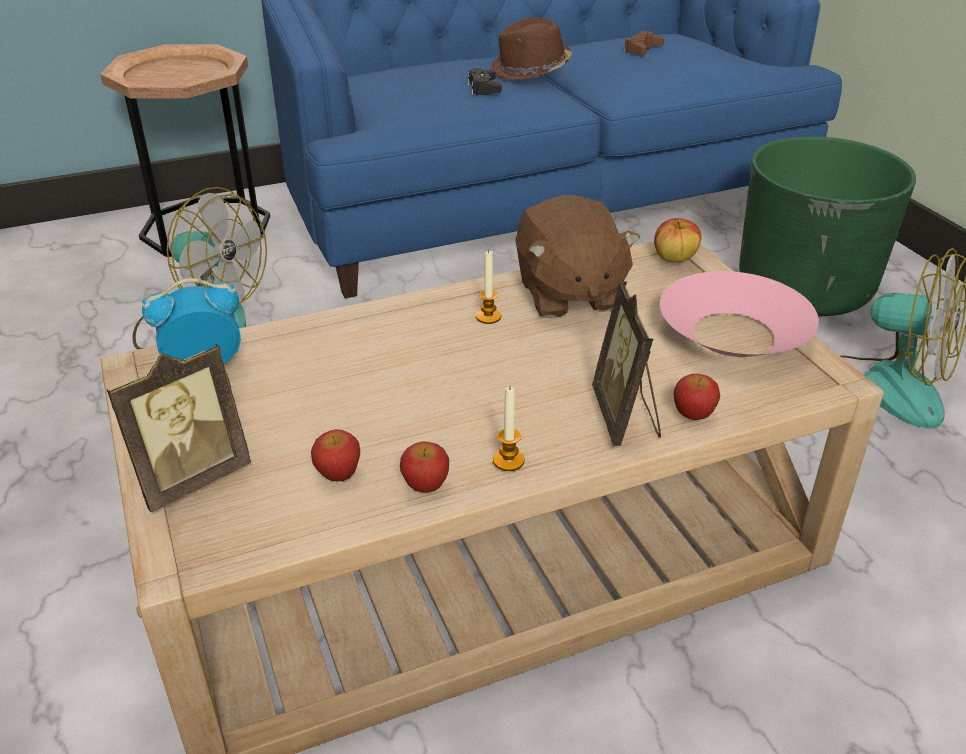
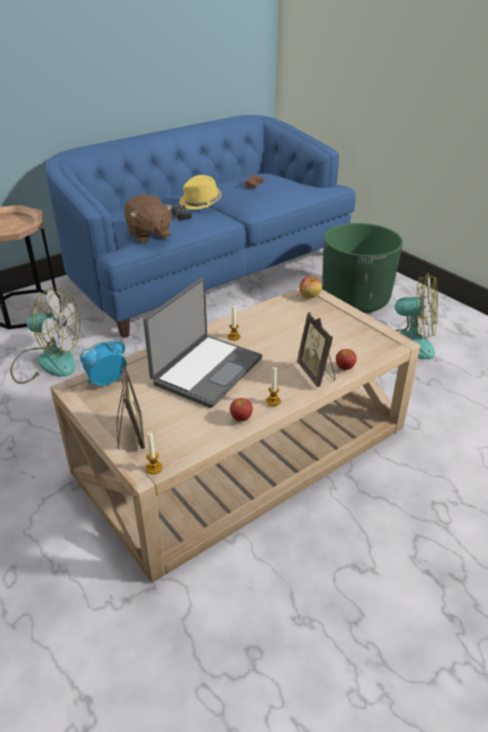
camera: 15 degrees left, 0 degrees up
(191, 478) = (130, 434): picture frame -> picture frame turned 45 degrees counterclockwise
(198, 559) = (154, 468): none -> candle
(338, 473) = (198, 420): apple -> none
(402, 374) = (206, 370): none -> laptop
(530, 70) = (201, 203): brown hat -> yellow hat
(568, 294) = (266, 320): brown plush toy -> brown plush toy (148, 234)
(734, 334) = (349, 328): pink bowl -> none

